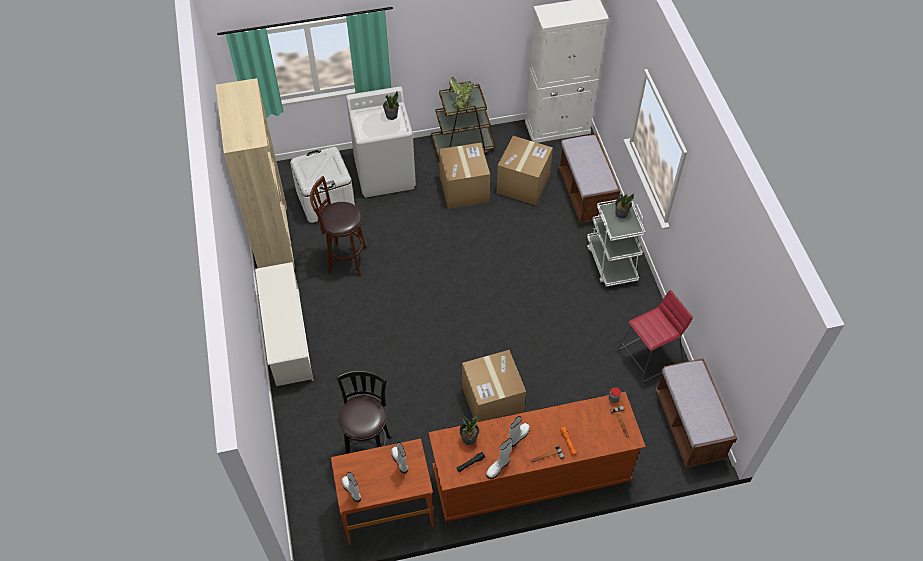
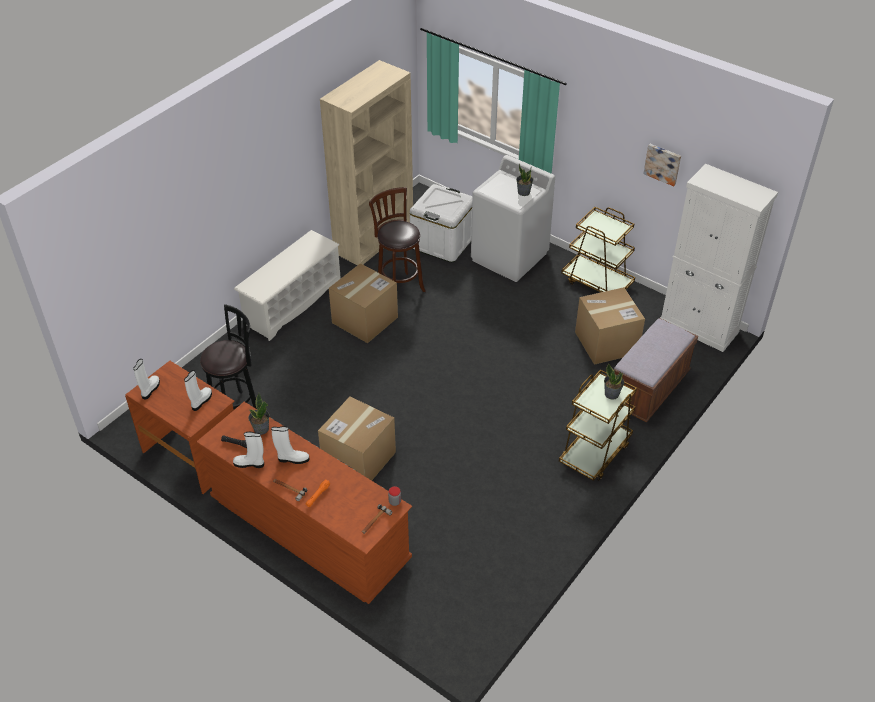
camera: 50 degrees right, 10 degrees down
(462, 101) = (604, 227): potted plant -> none
(464, 189) = (553, 310): cardboard box -> cardboard box (365, 320)
(492, 25) = (663, 164): none -> picture
(611, 262) = (594, 453): white cart -> brown cart
(649, 356) = (520, 542): red stool -> none
(689, 426) = (475, 619): brown bench -> none

